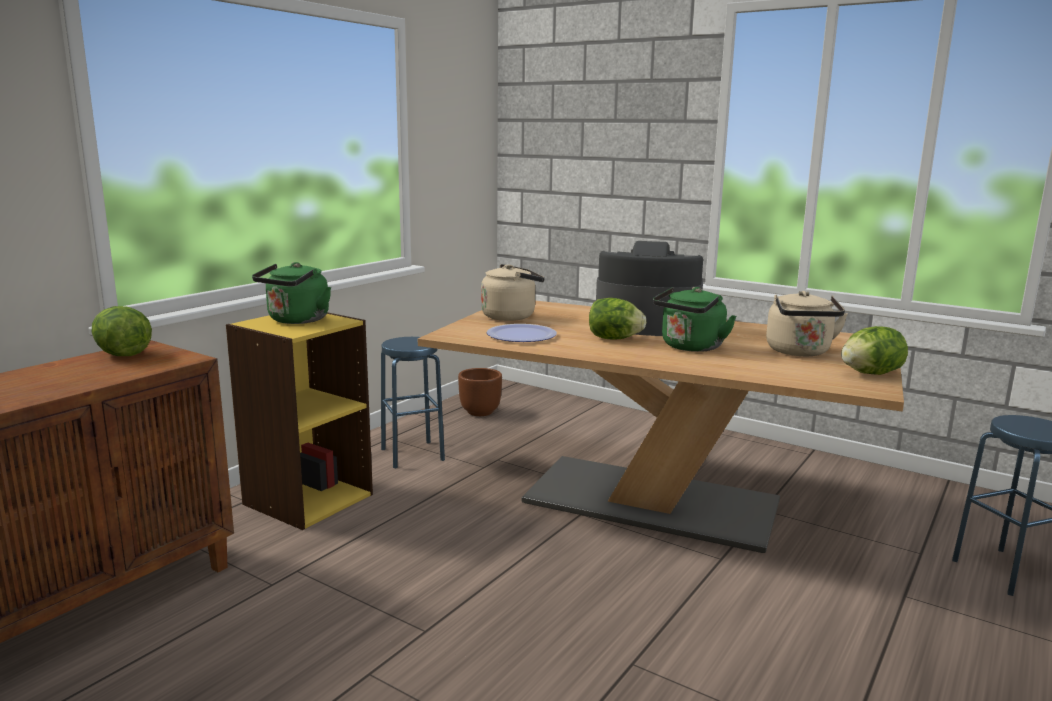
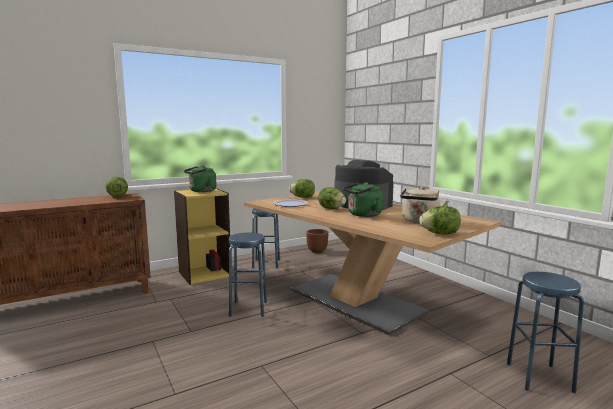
camera: 25 degrees right, 5 degrees down
(484, 557) = (248, 308): none -> blue stool
(511, 316) = (303, 197): beige kettle -> lettuce

